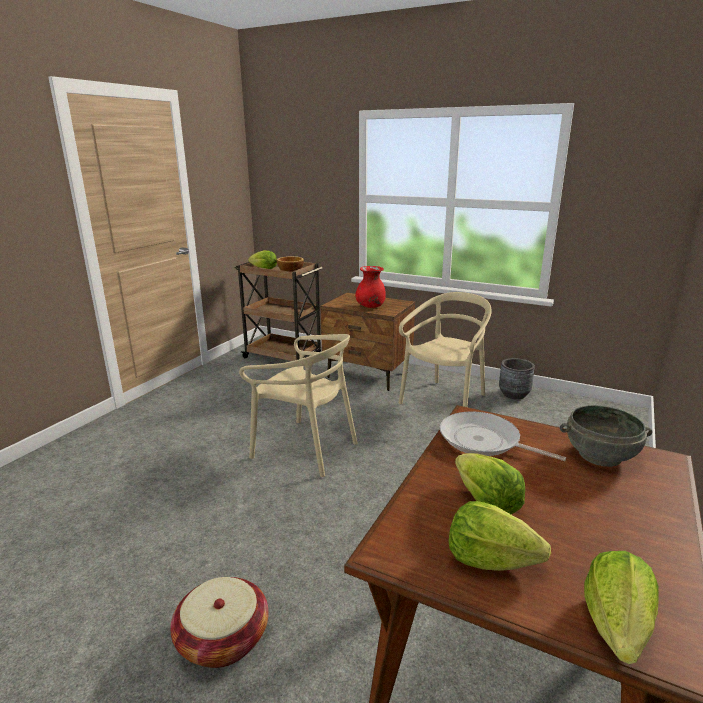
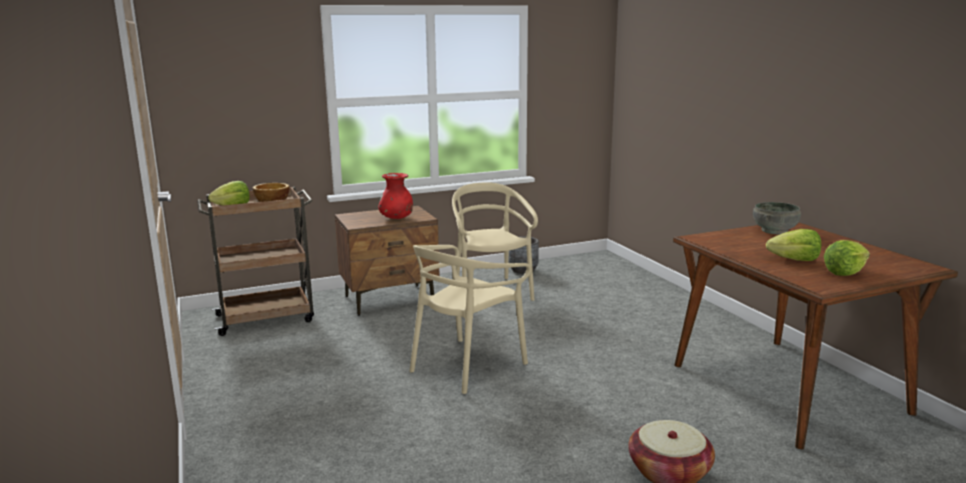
camera: 50 degrees left, 5 degrees down
(305, 448) = (467, 365): beige chair -> beige chair turned 150 degrees clockwise
(483, 441) = (731, 243): frying pan -> none
(616, 626) = (905, 268): lettuce -> none

